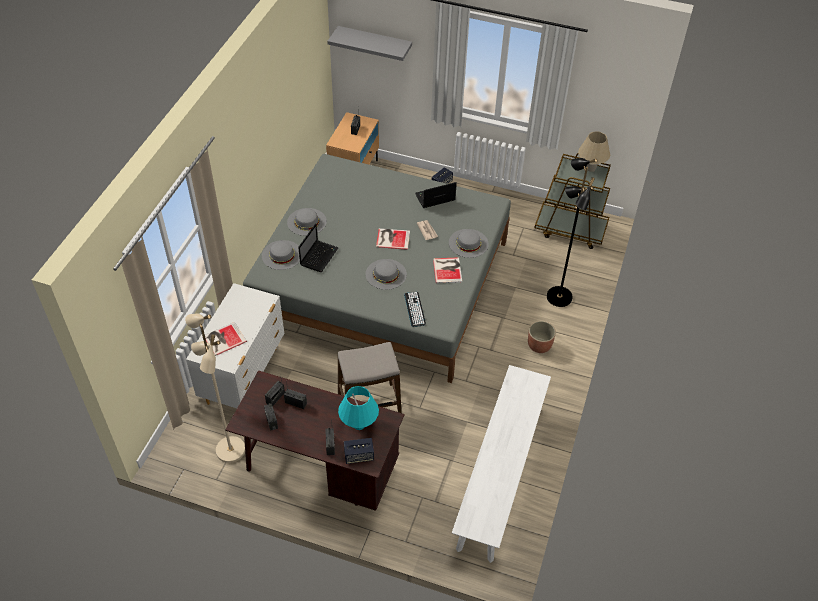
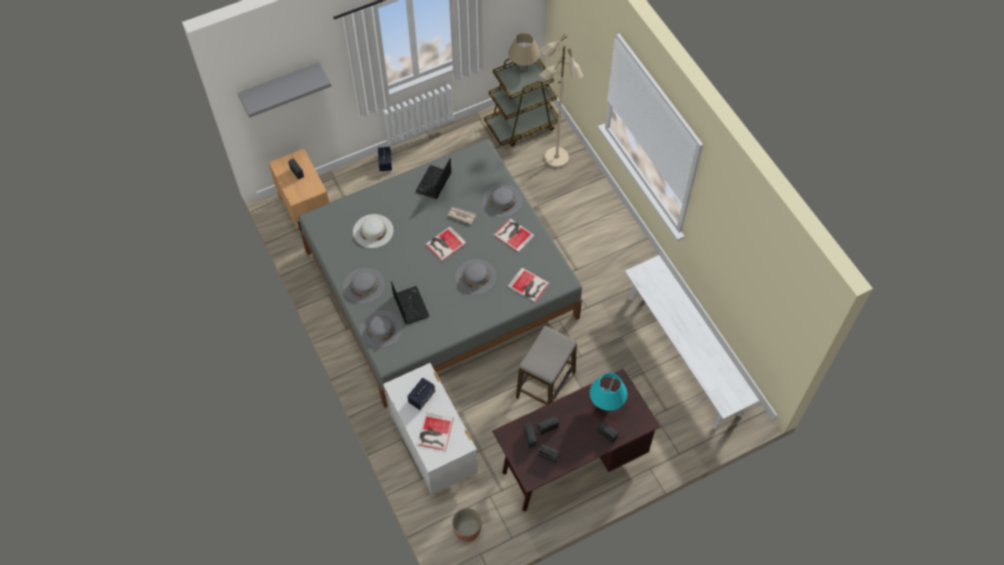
camera: 45 degrees left, 10 degrees up
(229, 450) = (494, 509): beige floor lamp -> beige floor lamp (556, 158)
(356, 195) = (373, 231): none -> white hat
(359, 456) = (632, 423): speaker -> speaker (421, 397)
(414, 309) = (529, 286): keyboard -> book
(539, 345) = (602, 237): planter -> planter (467, 530)
(558, 297) = (573, 188): black floor lamp -> none

